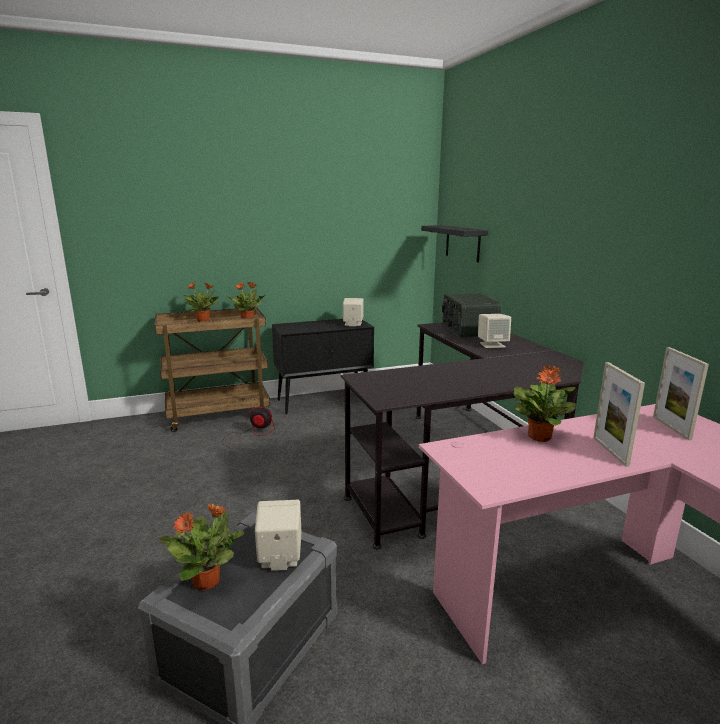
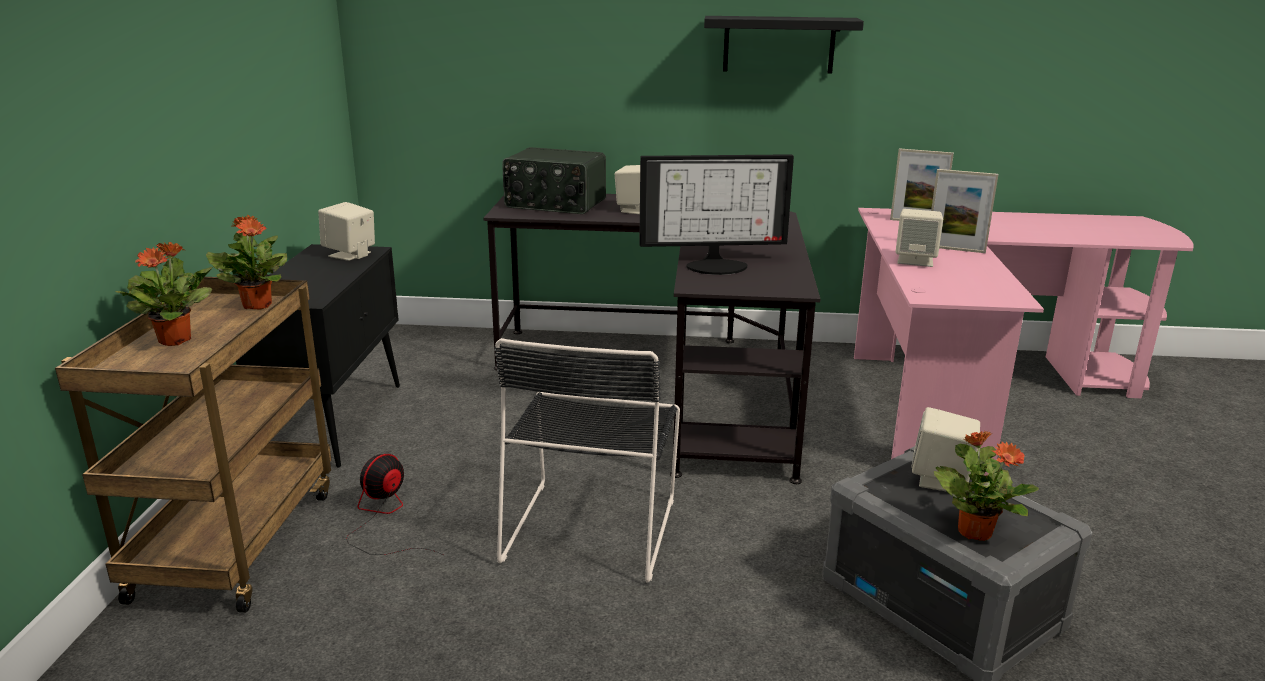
camera: 65 degrees left, 5 degrees up
(274, 486) = (592, 525): none -> black chair
(407, 376) = (716, 265): none -> monitor
(462, 243) = (440, 73): black shelf -> black shelf (779, 44)
(540, 437) = (915, 260): potted plant -> beige speaker

